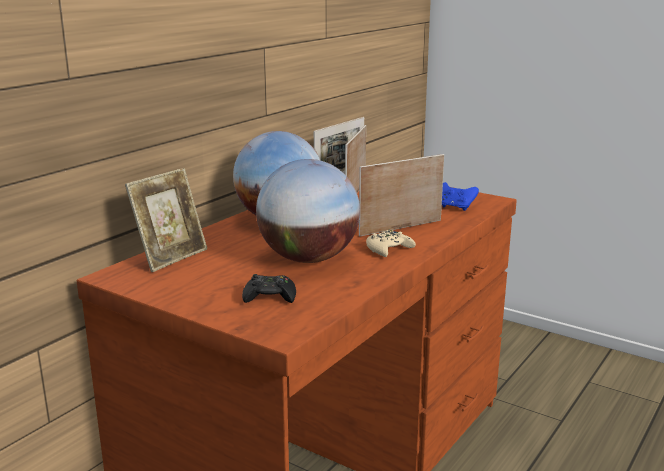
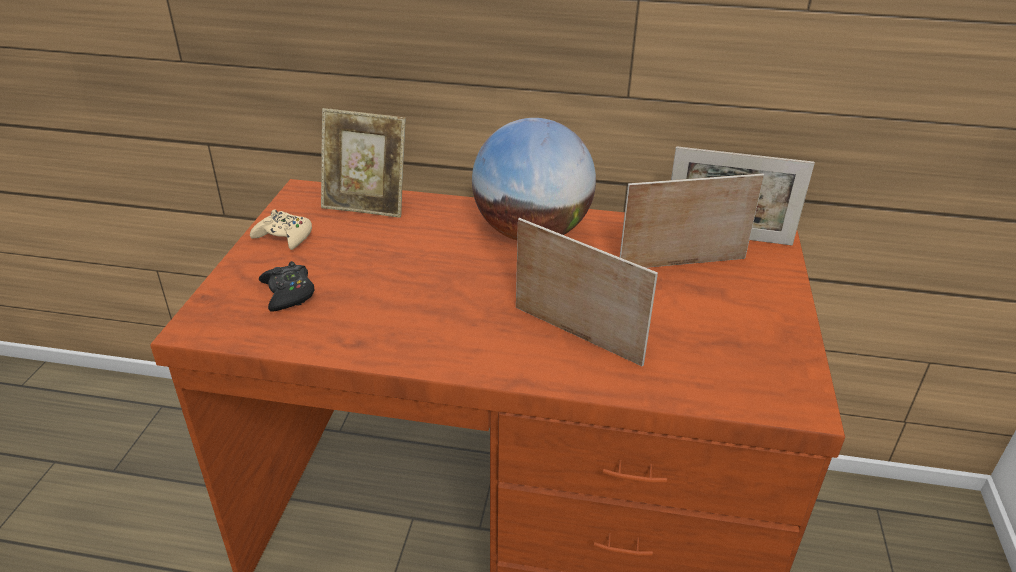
camera: 65 degrees right, 15 degrees up
(309, 259) = (412, 289): globe -> none
(388, 249) = (484, 343): beige game controller -> beige game controller (284, 236)
(456, 207) = (719, 370): blue game controller -> none

